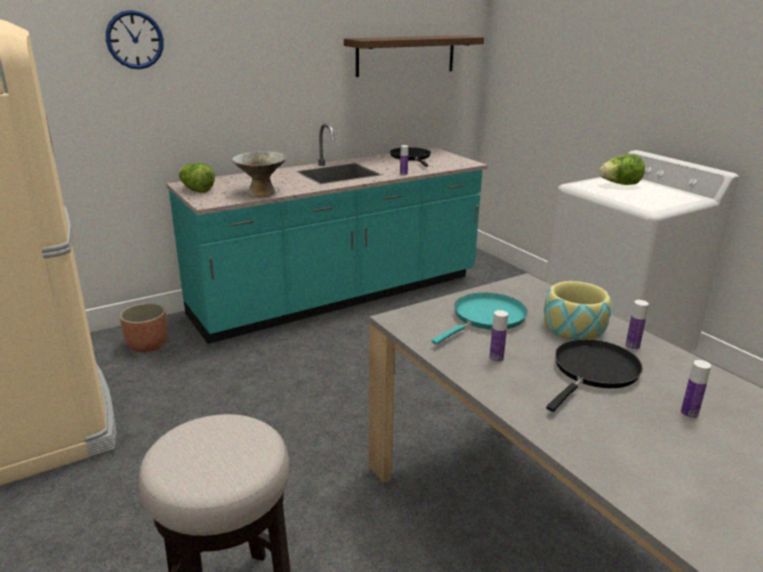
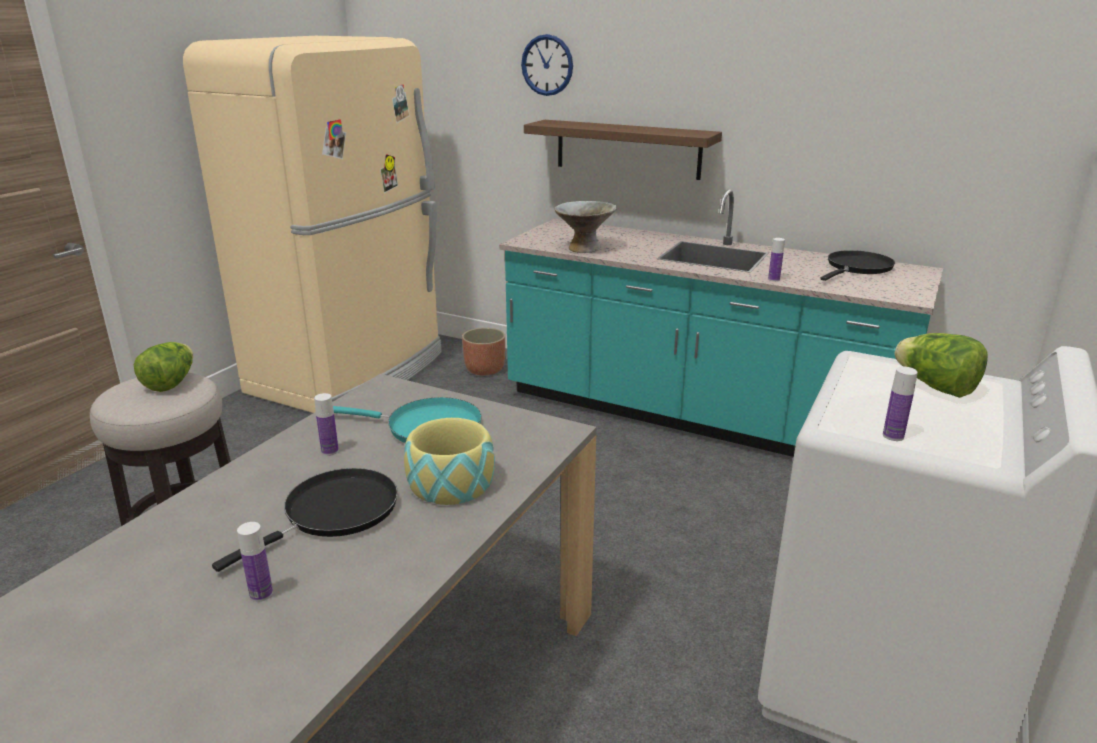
camera: 60 degrees right, 0 degrees up
(196, 190) = (550, 230): lettuce -> lettuce (171, 383)
(406, 55) = (908, 113): shelf -> shelf (627, 149)
(593, 372) = (335, 513): black frying pan -> black frying pan turned 60 degrees counterclockwise
(632, 346) = (427, 532): bottle -> bottle (893, 436)

